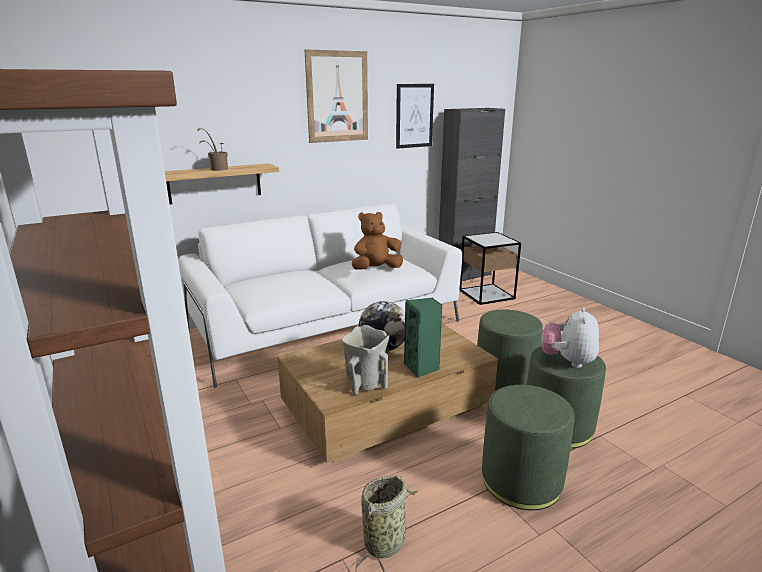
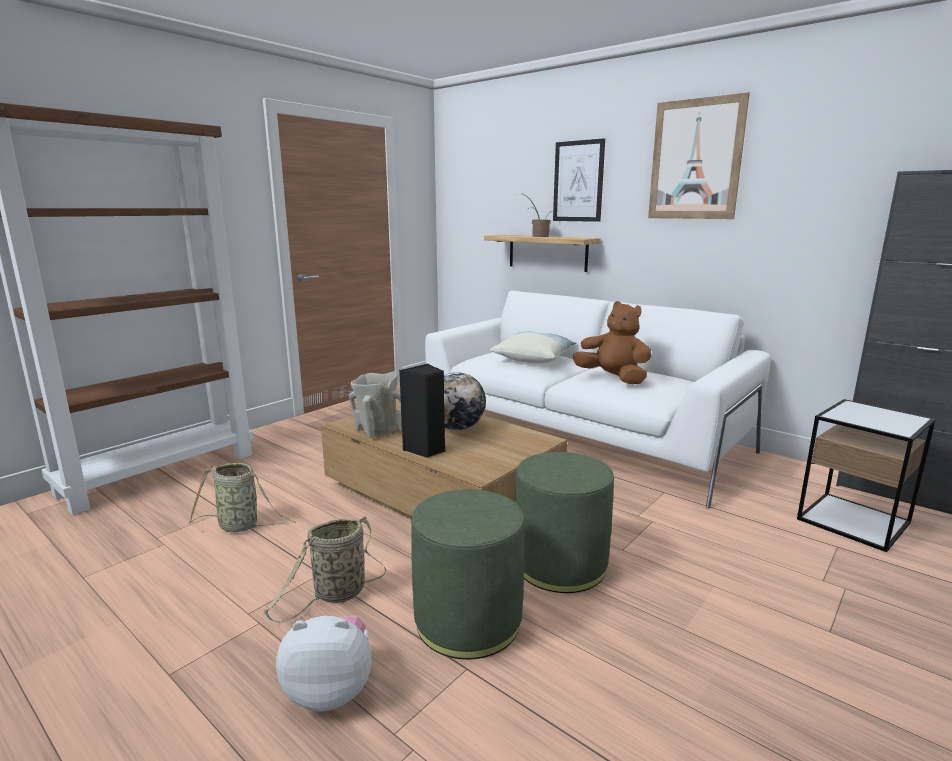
camera: 70 degrees right, 5 degrees down
(295, 280) = (533, 359): none -> pillow
(414, 116) = (831, 186): picture -> picture (578, 181)
(422, 368) = (425, 450): green speaker -> black speaker
(521, 481) = (337, 595): green ottoman -> basket
(567, 361) = (457, 512): plush toy -> plush toy (330, 690)

